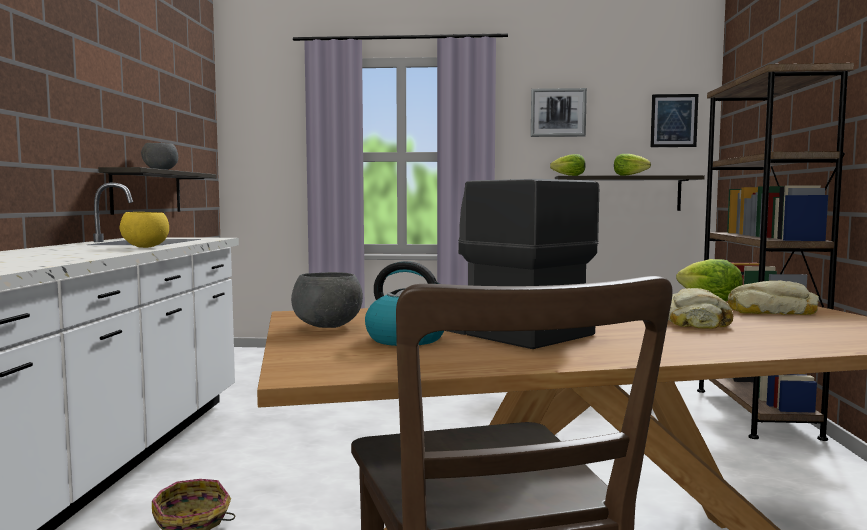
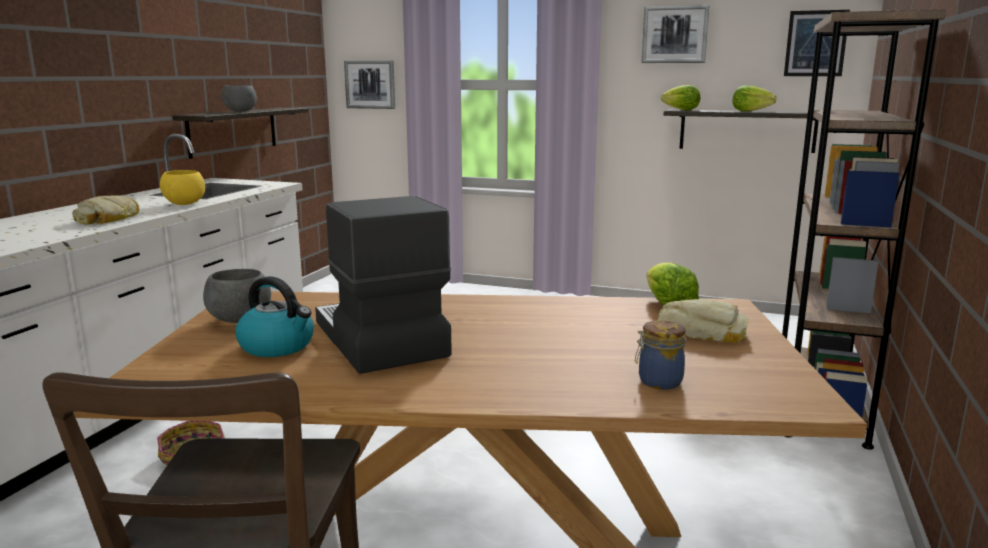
camera: 15 degrees right, 10 degrees up
(266, 158) = (370, 84): none -> picture
(694, 321) = (587, 343): bread -> bread (108, 219)
(806, 336) = (658, 382): none -> jar

